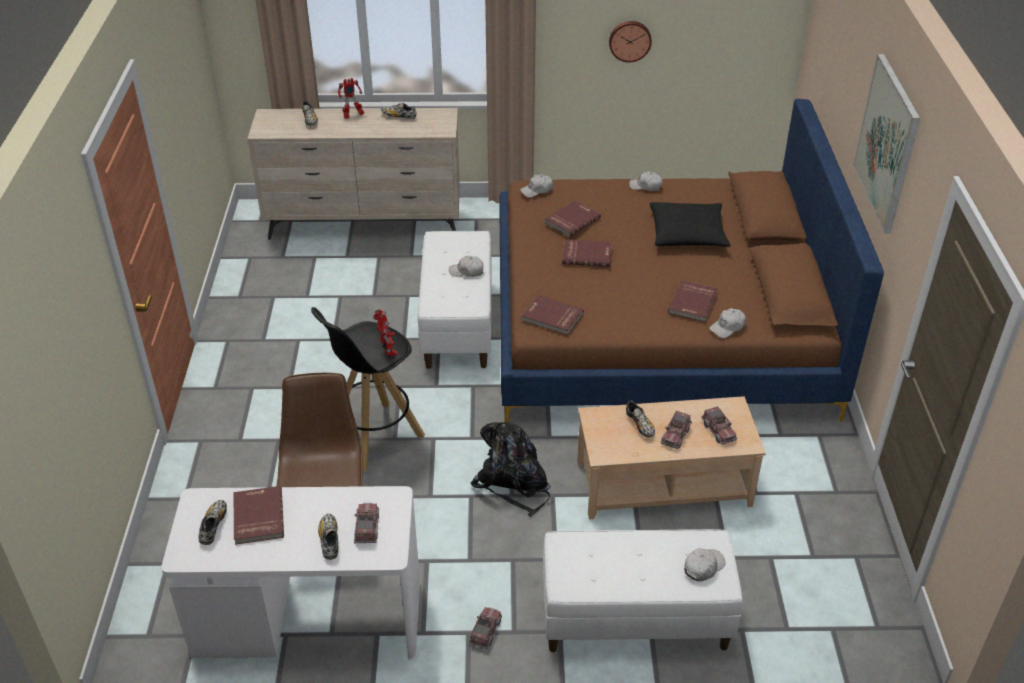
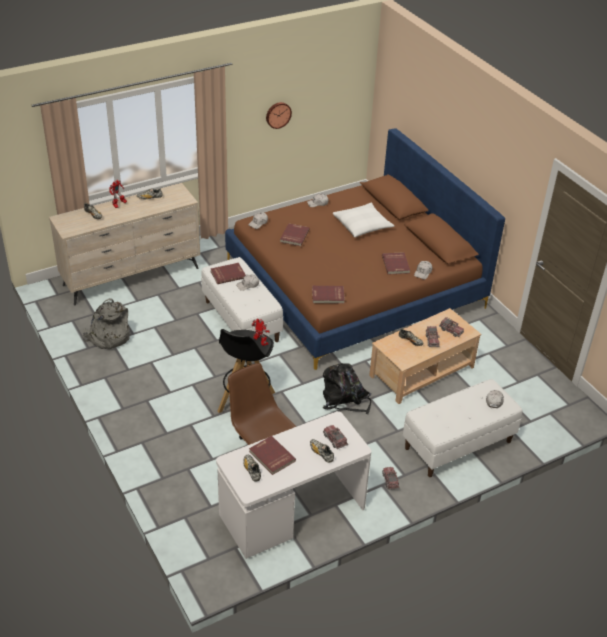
camera: 30 degrees left, 0 degrees up
(274, 291) = (108, 337): none -> grey backpack
(587, 254) = (318, 254): red book -> red book (228, 274)
(688, 233) = (362, 225): black pillow -> white pillow
(887, 143) = (484, 146): picture -> none

